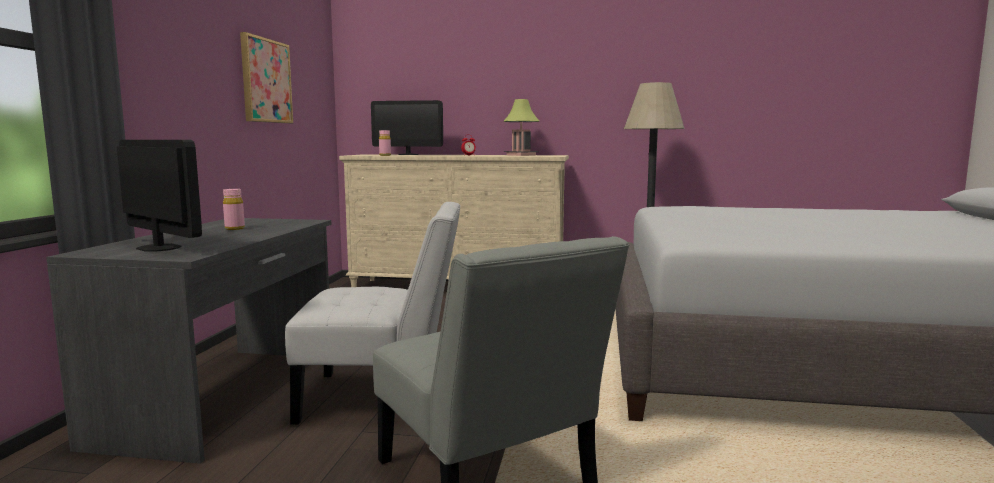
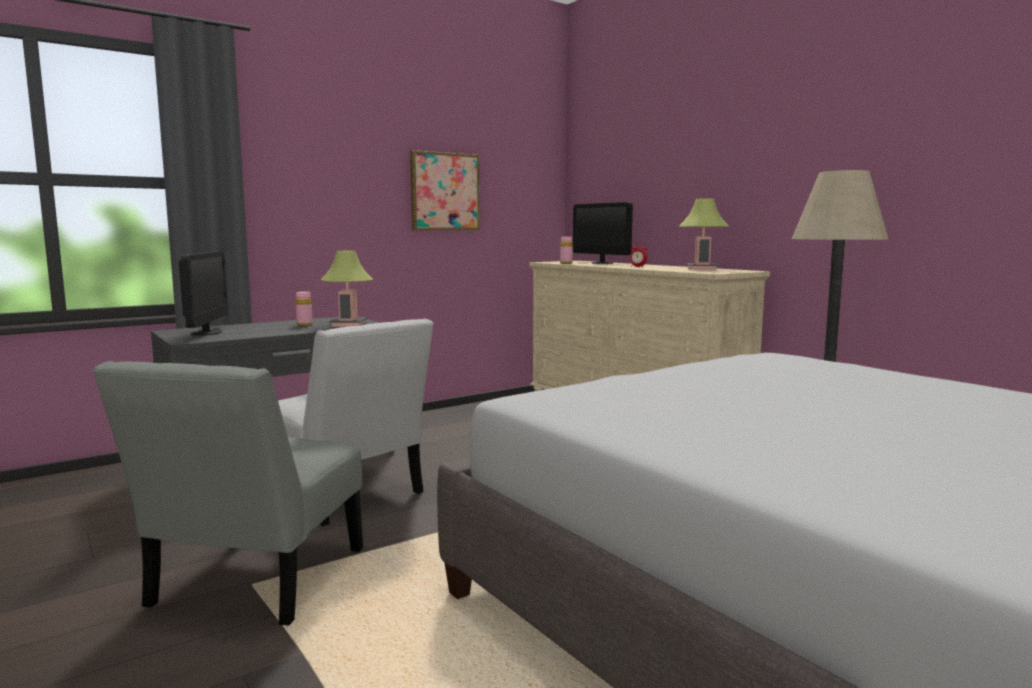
camera: 45 degrees right, 0 degrees up
(282, 223) = (348, 324): none -> table lamp

